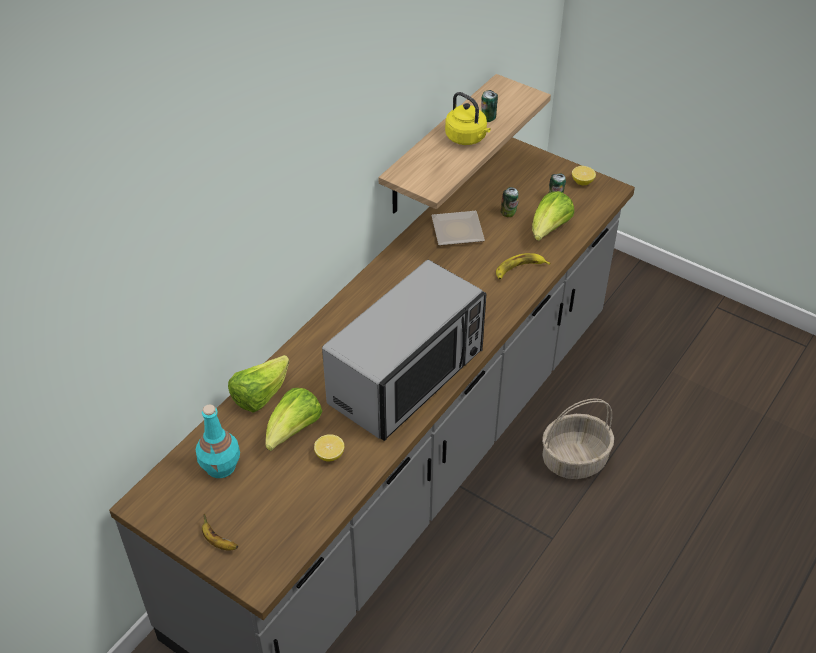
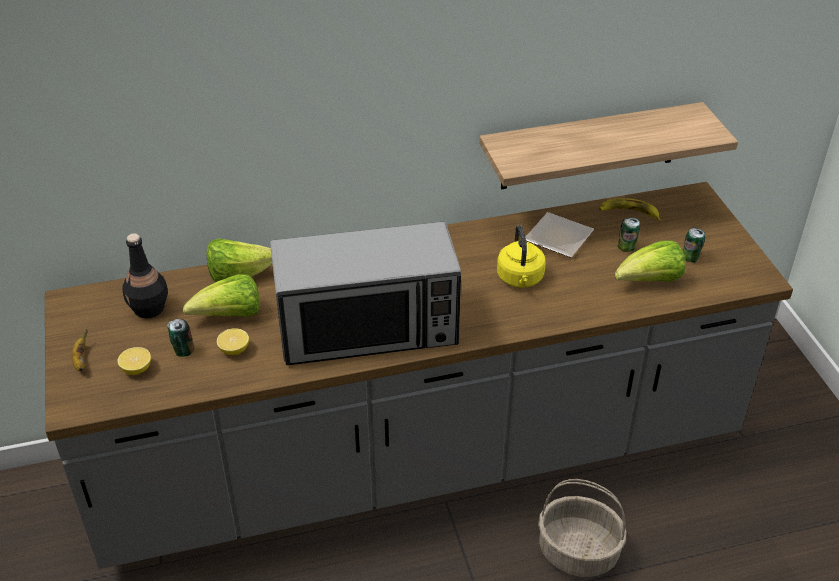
camera: 40 degrees right, 5 degrees down
(221, 466) = (149, 308): turquoise bottle -> black bottle
(467, 138) = (602, 141): yellow kettle -> yellow kettle (520, 279)
(488, 118) = (644, 134): can -> can (183, 351)
(519, 269) = (578, 299): banana -> banana (628, 213)
(582, 182) = (738, 257): lemon -> lemon (136, 369)

